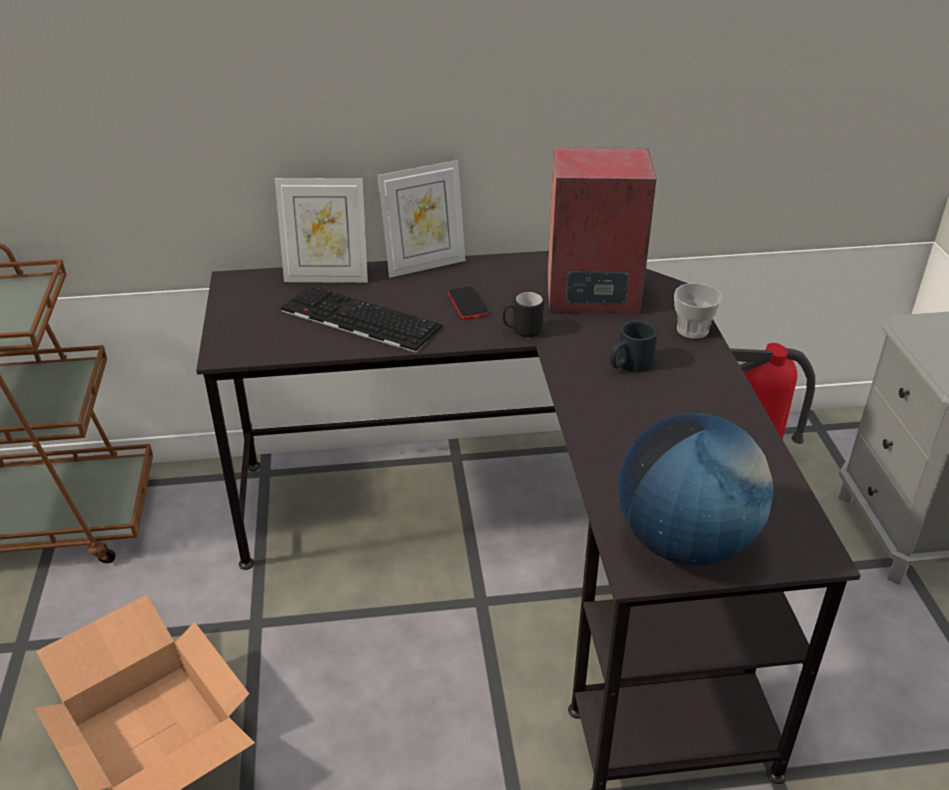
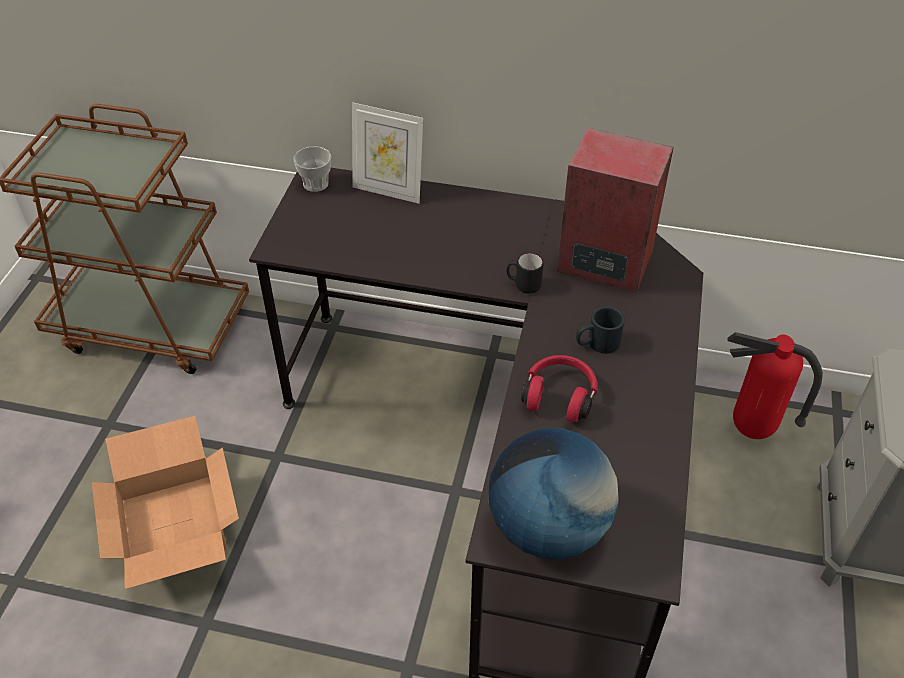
camera: 20 degrees right, 10 degrees up
(357, 319) = (393, 240): keyboard -> none
(424, 265) = (475, 196): picture frame -> none
(467, 304) = (491, 245): phone -> none
(620, 419) = (560, 395): none -> red headphones
(692, 330) = (674, 321): cup -> cup (315, 184)

